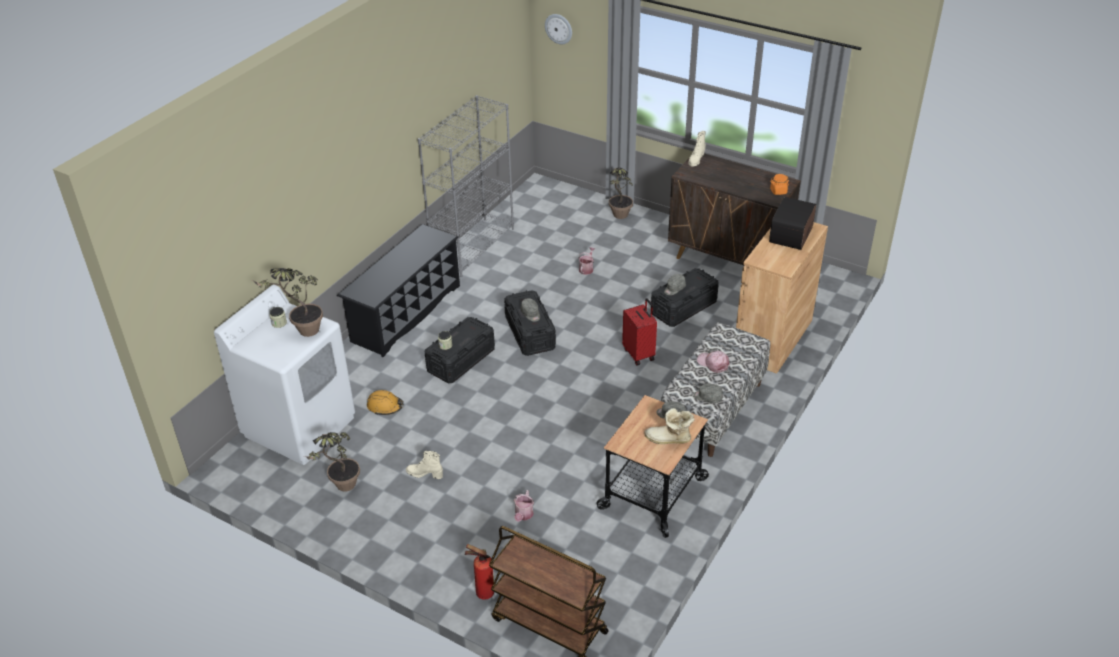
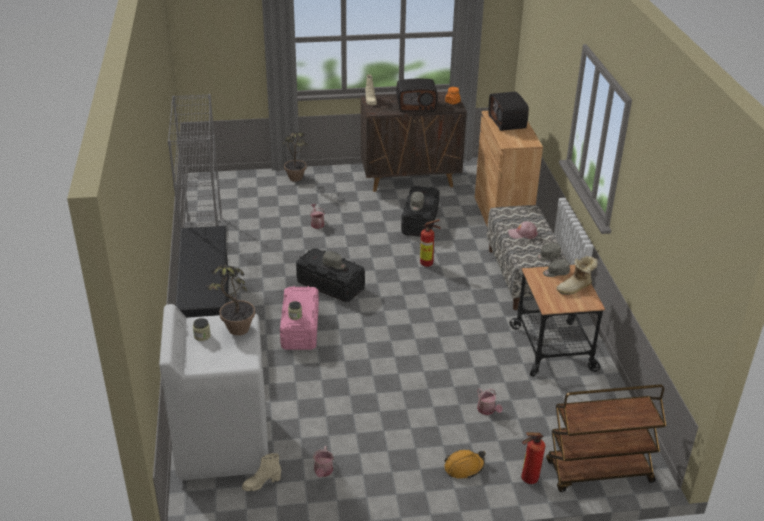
camera: 40 degrees left, 5 degrees down
(341, 489) = (323, 472): potted plant -> watering can
(385, 406) = (280, 392): orange hard hat -> orange hard hat (464, 467)
(425, 474) = (377, 423): beige boot -> beige boot (261, 483)
(461, 360) = (300, 328): black storage box -> pink storage box
(559, 28) = (203, 23): wall clock -> none
(639, 354) = (428, 264): red suitcase -> fire extinguisher
(735, 182) = (416, 106): none -> radio

